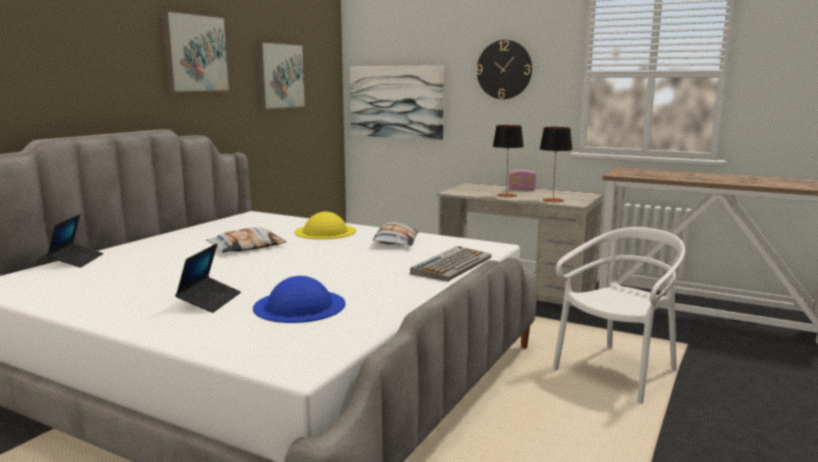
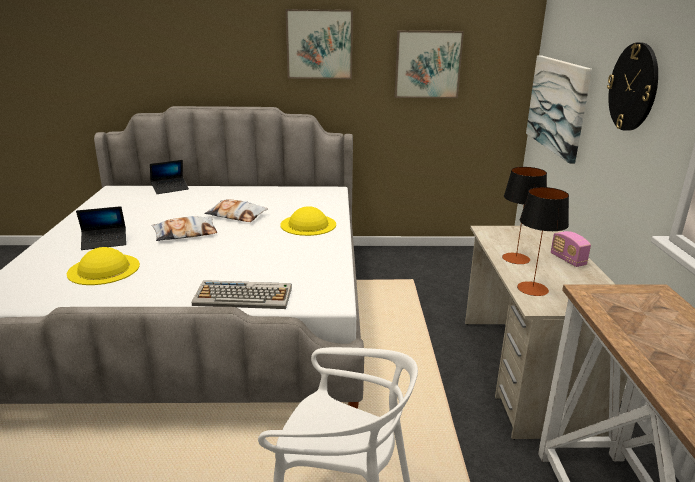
camera: 60 degrees right, 10 degrees up
(299, 305) = (103, 269): blue hat -> yellow hat
(395, 241) = (305, 255): pillow -> pillow (185, 233)

